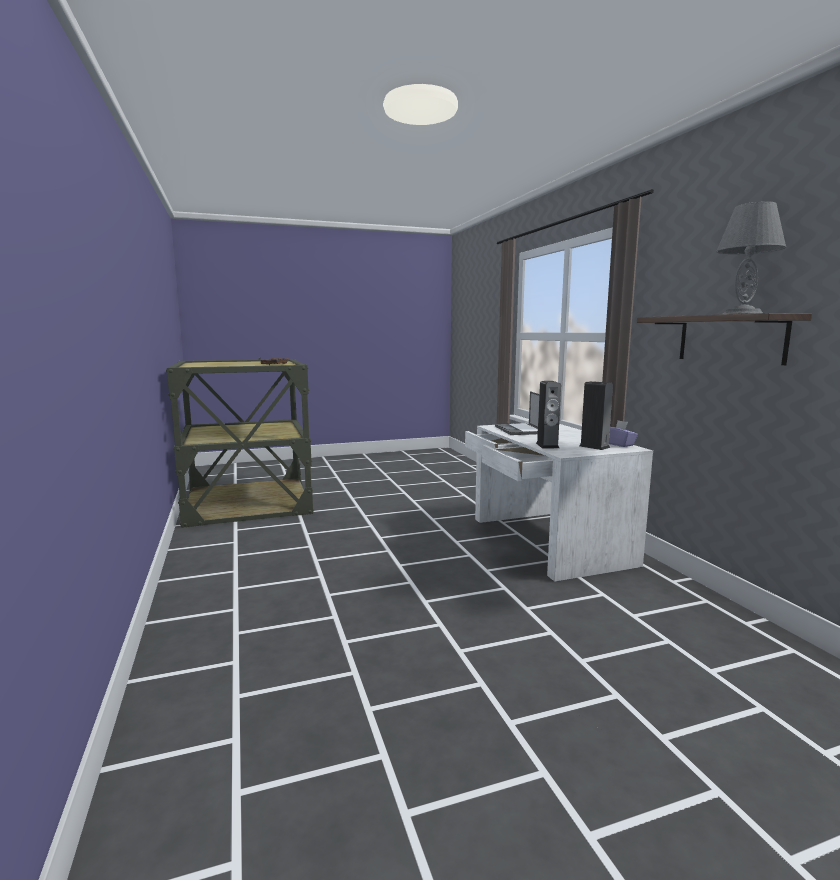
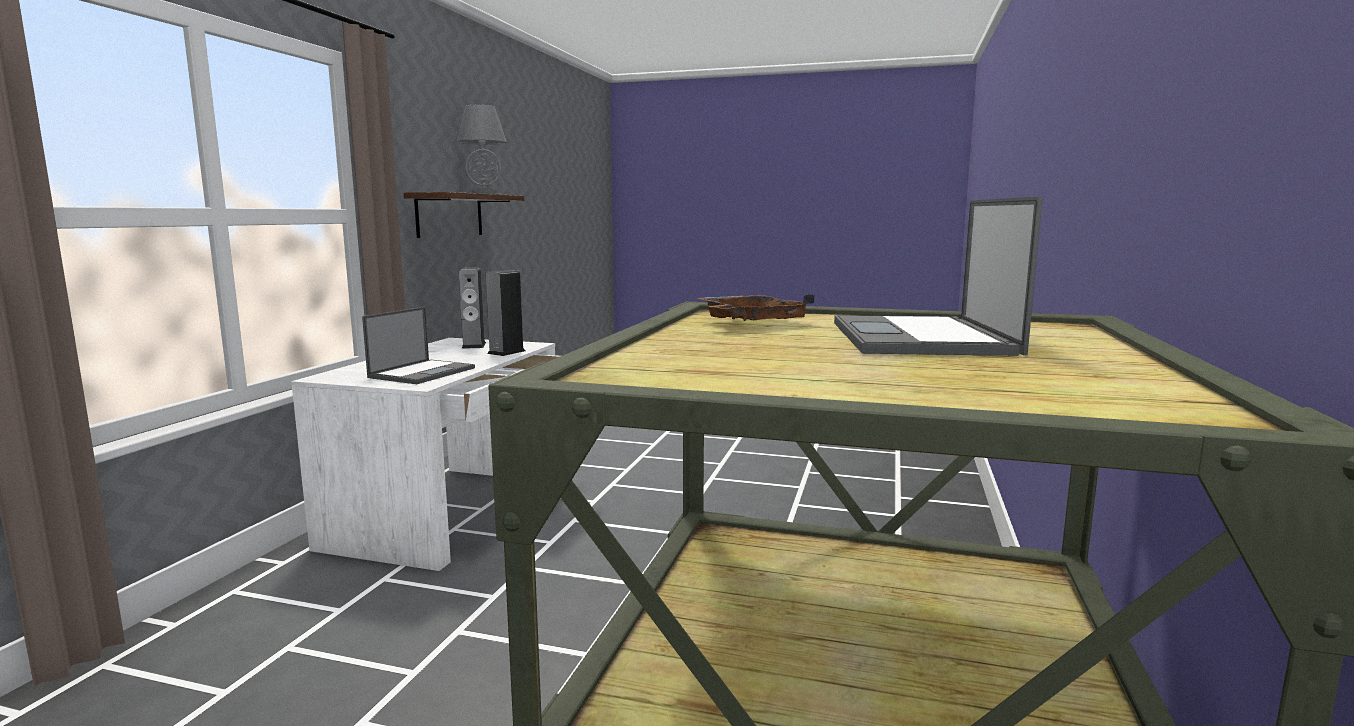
camera: 145 degrees left, 0 degrees up
(229, 365) = (921, 338): none -> laptop
(619, 444) = (440, 344): purple tissue box -> none

